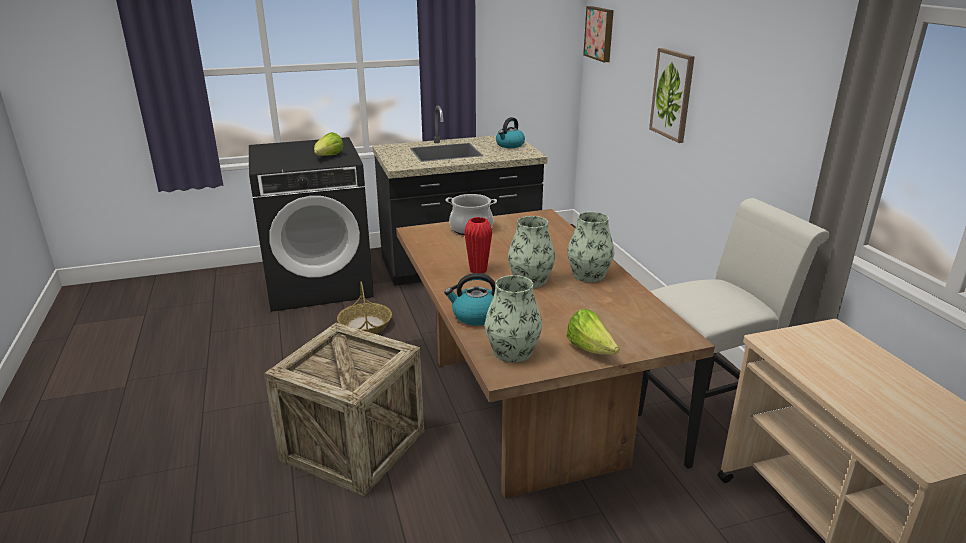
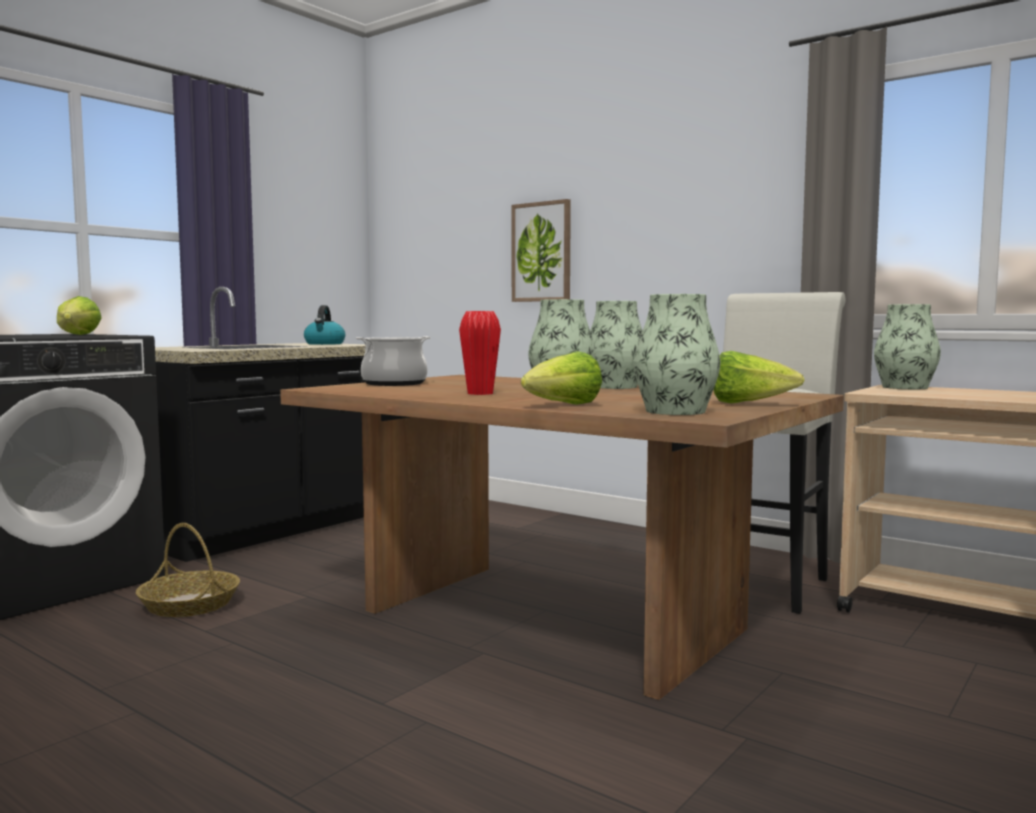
camera: 35 degrees left, 20 degrees down
(353, 445) = (352, 724): crate -> none
(475, 316) = (563, 405): kettle -> lettuce
(600, 33) = (401, 219): picture -> none
(833, 335) = (905, 387): none -> vase

